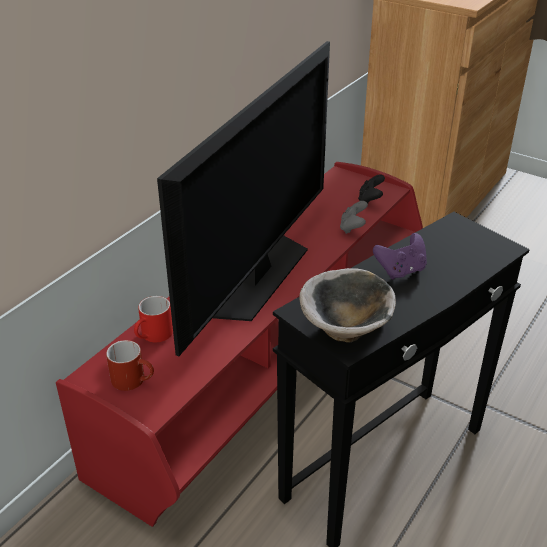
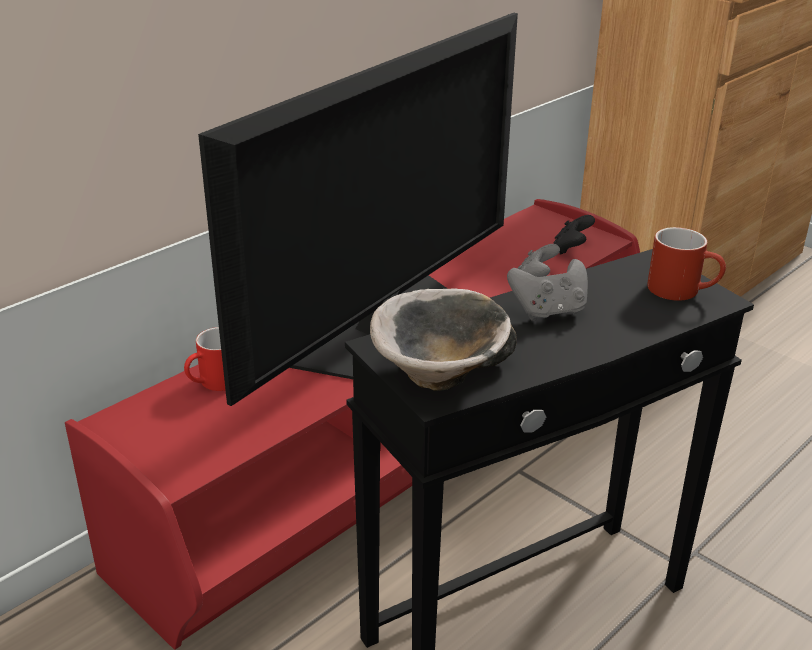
camera: 10 degrees right, 5 degrees down
(134, 380) = (170, 433): red mug -> red mug (683, 290)
(401, 270) = (549, 311): purple game controller -> grey game controller

